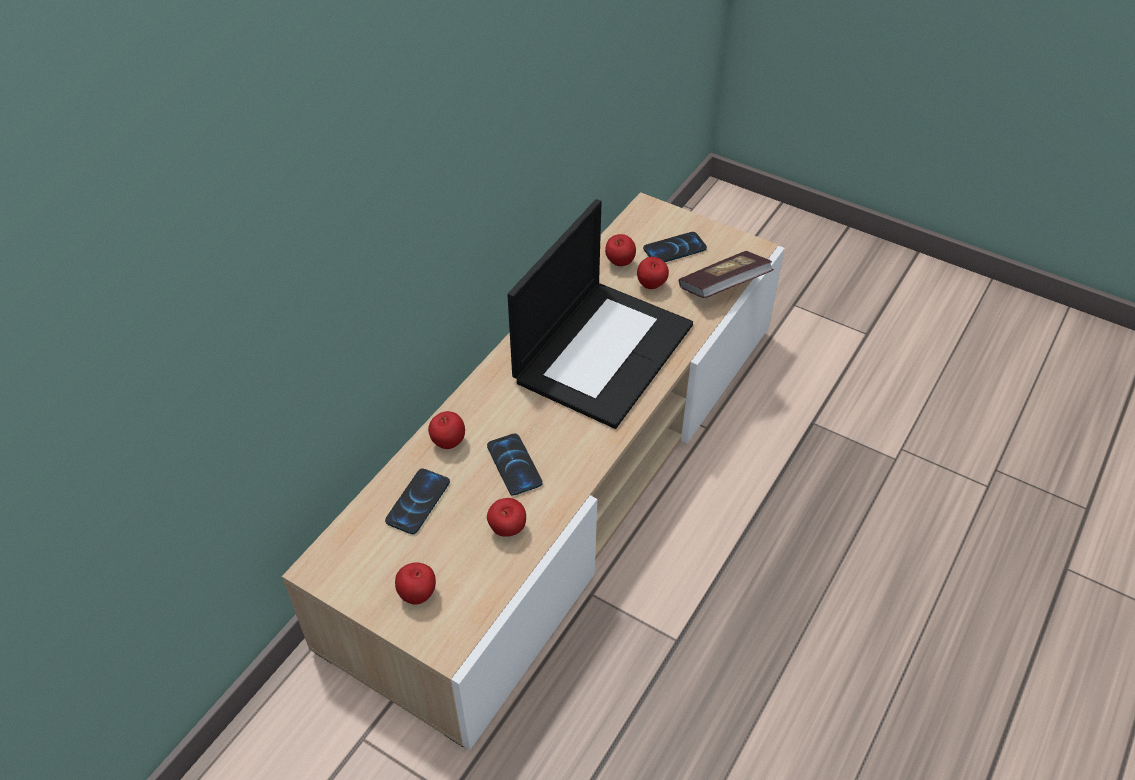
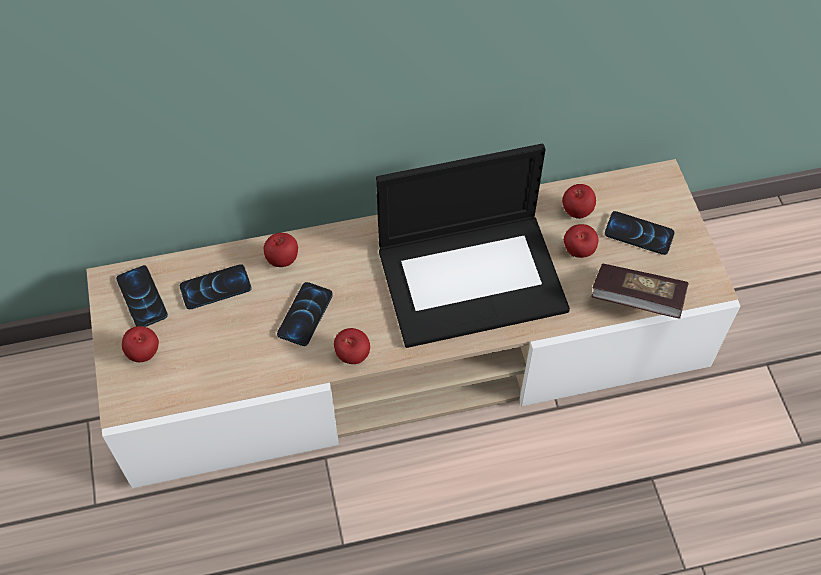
camera: 45 degrees right, 10 degrees up
(362, 557) = (142, 297): none -> phone
(507, 530) = (246, 359): apple -> apple (352, 356)

